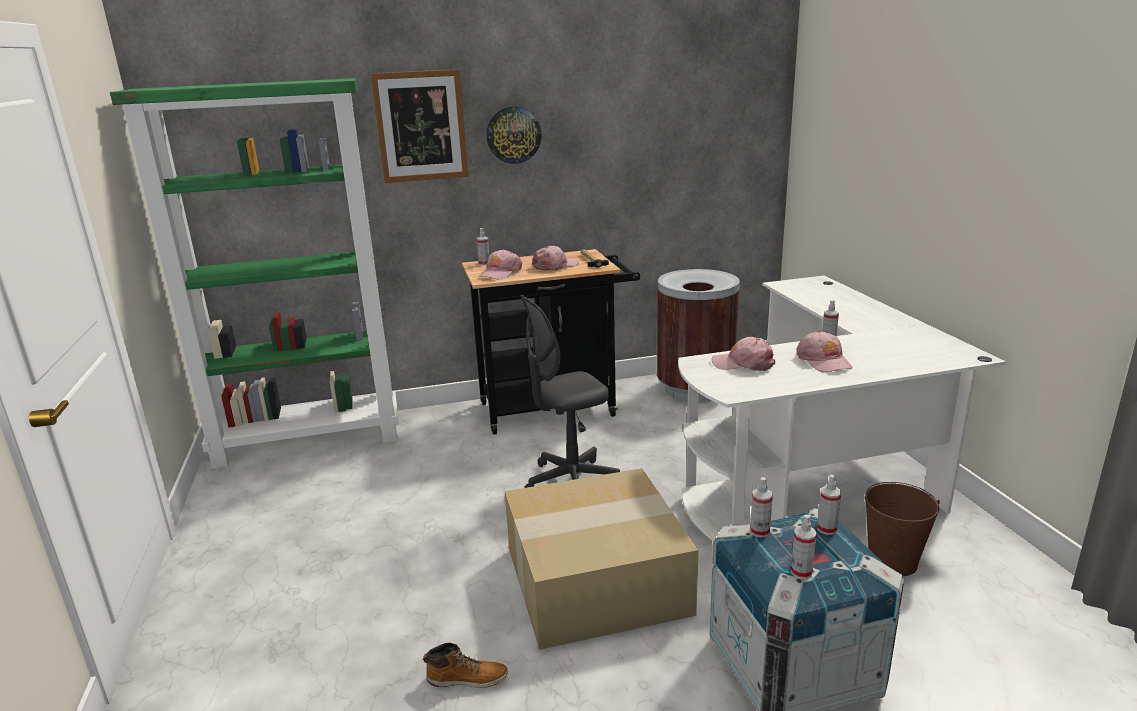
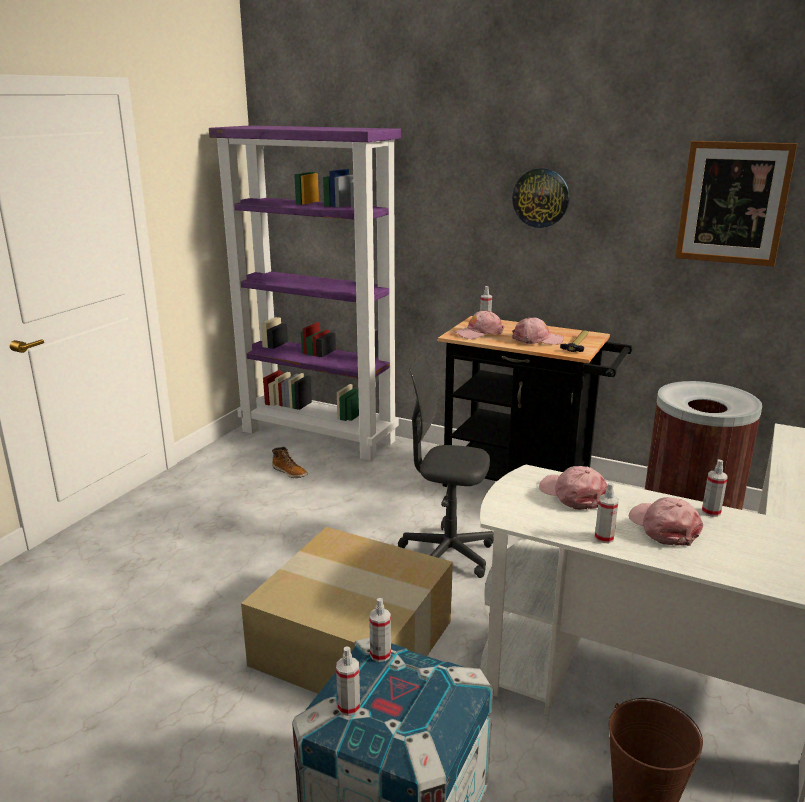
camera: 40 degrees right, 0 degrees up
(311, 440) = (319, 436): green bookcase -> purple bookcase
(421, 126) = (454, 179): picture -> picture (733, 203)
(467, 678) = (183, 655): boot -> boot (290, 472)
(824, 361) = (663, 527): pink cap -> pink cap turned 135 degrees clockwise
(827, 529) = (438, 689): spray bottle -> spray bottle (604, 538)

